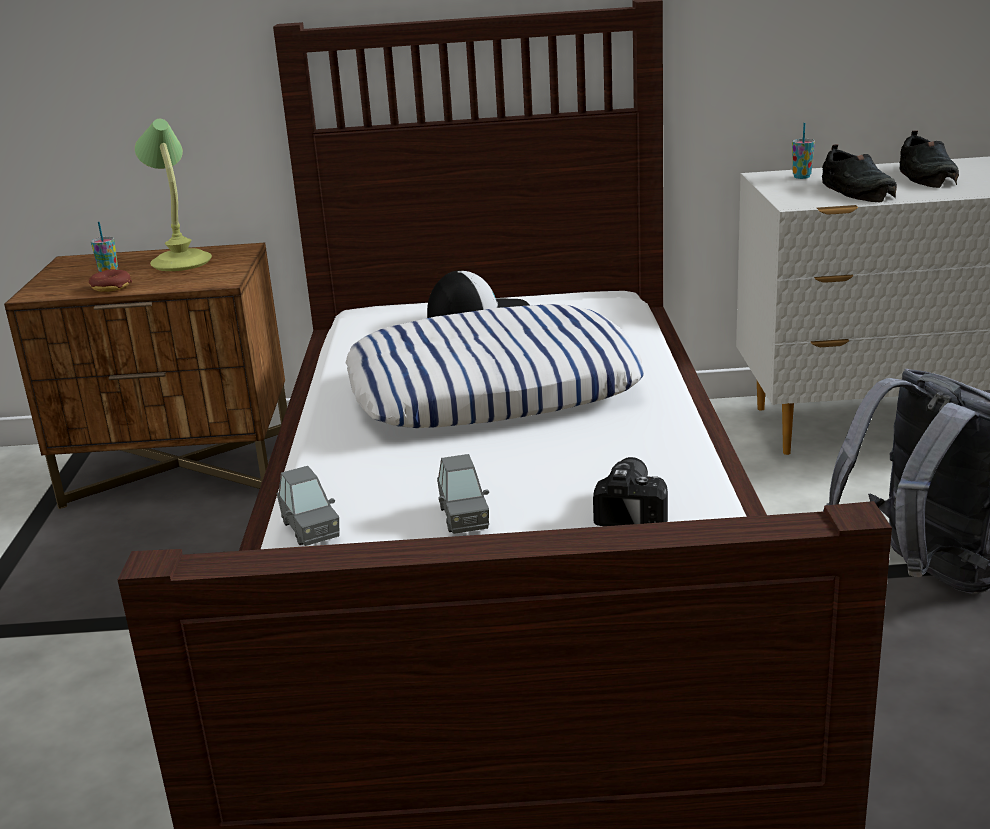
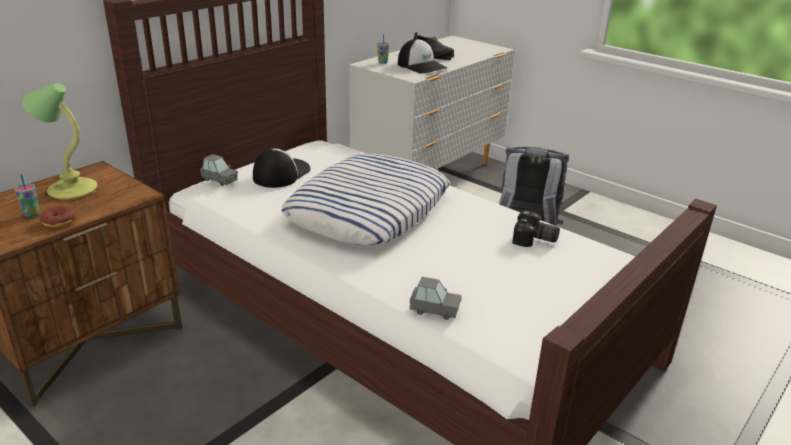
camera: 50 degrees left, 5 degrees up
(464, 517) = (484, 273): grey toy car -> grey toy car (220, 180)
(635, 508) = (534, 241): camera -> camera turned 150 degrees clockwise
(858, 190) = (422, 66): black shoe -> cap

